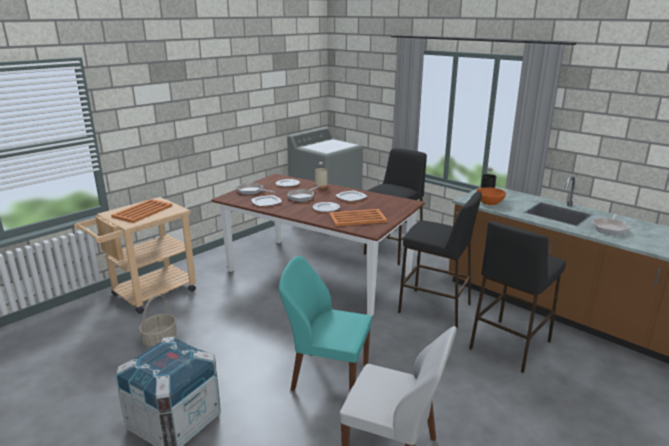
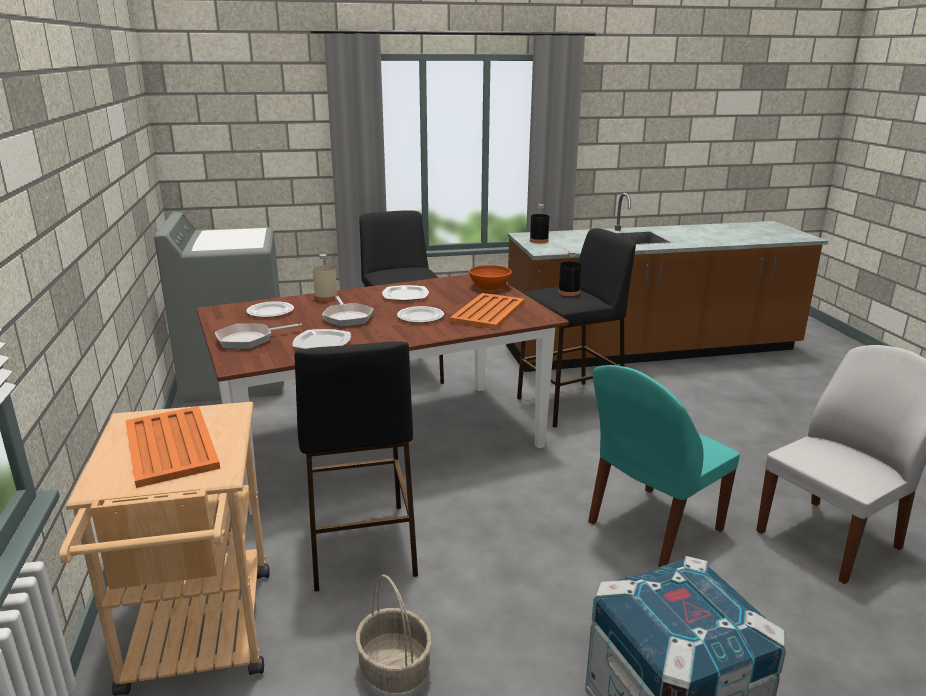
camera: 55 degrees left, 0 degrees up
(434, 229) = (569, 292): none -> black bottle
(489, 202) = (565, 247): orange bowl -> orange bowl (490, 287)
(510, 345) = (680, 398): black stool -> black stool (361, 546)
(610, 228) = (690, 236): frying pan -> none

